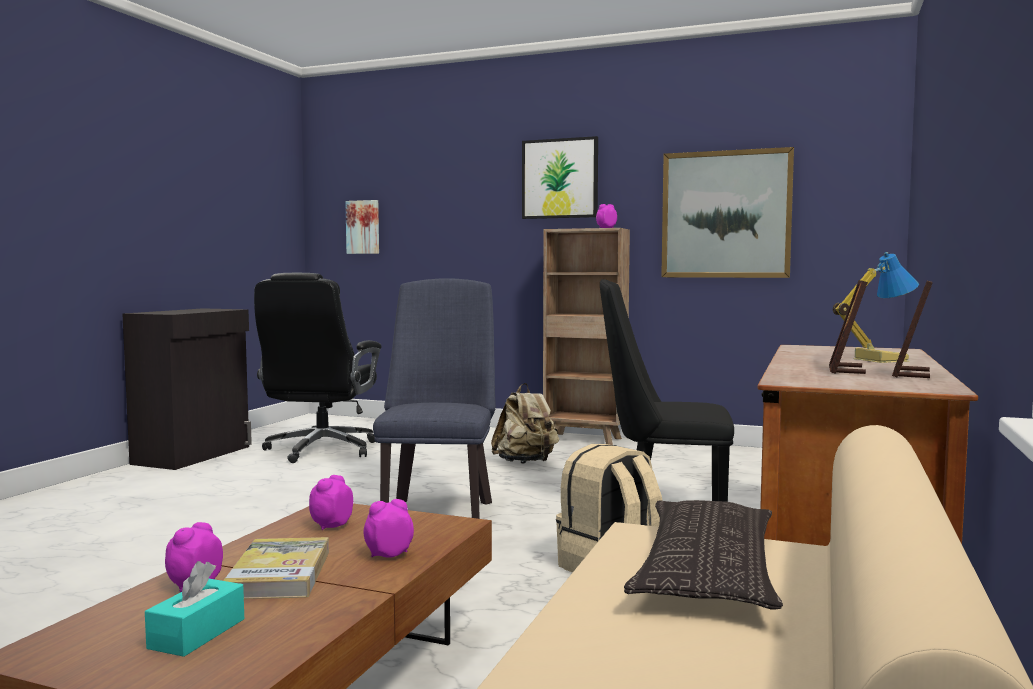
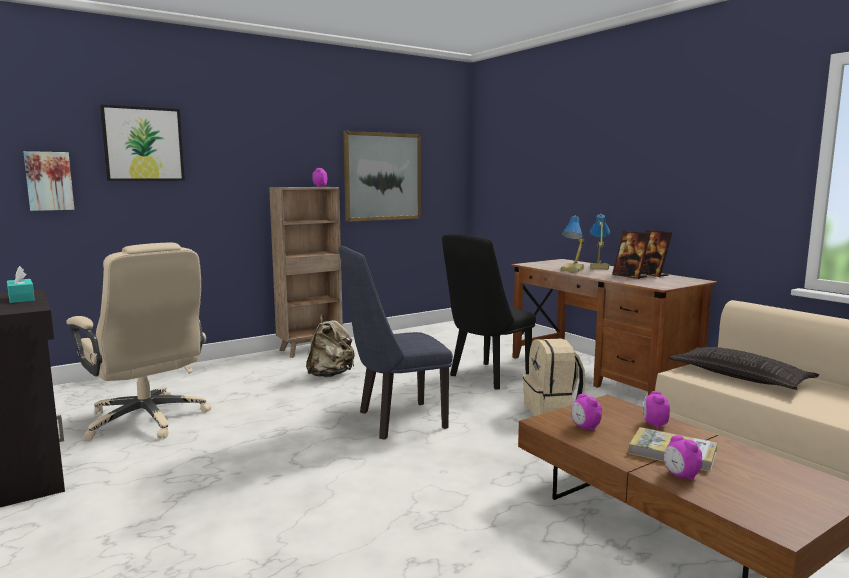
camera: 55 degrees left, 5 degrees up
(197, 633) = (763, 484): turquoise tissue box -> turquoise tissue box (21, 298)
(321, 450) = (147, 420): black office chair -> beige office chair
(438, 510) = (394, 421): blue chair -> blue chair turned 60 degrees counterclockwise
(560, 178) = (265, 143): picture -> picture (143, 144)
(810, 356) = (573, 270): none -> table lamp

